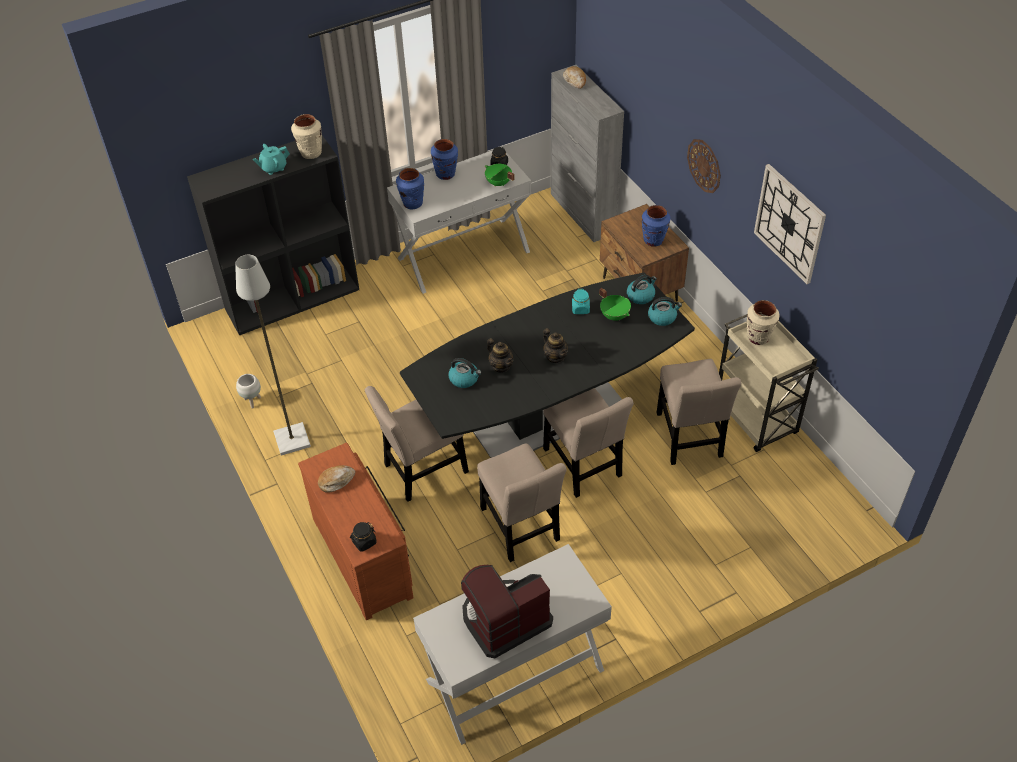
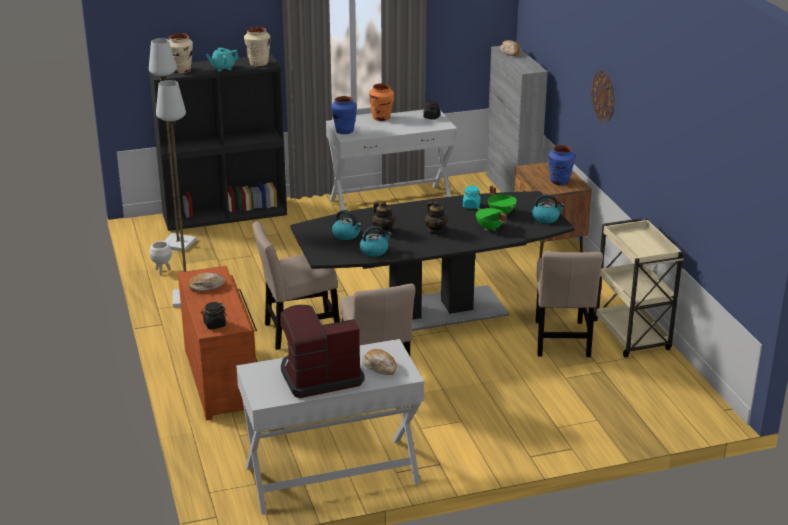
camera: 10 degrees right, 20 degrees down
(256, 355) = (177, 244): none -> grey floor lamp
(446, 174) = (381, 118): blue vase -> orange vase
(498, 183) = (426, 127): green cooking pot -> green cooking pot (489, 228)
(561, 592) = (380, 367): none -> bread
(583, 466) = (452, 347): beige chair -> none
(641, 296) = (531, 204): kettle -> kettle (374, 251)
(758, 337) = (632, 237): beige vase -> beige vase (181, 70)
(789, 223) = (663, 120): wall clock -> none

